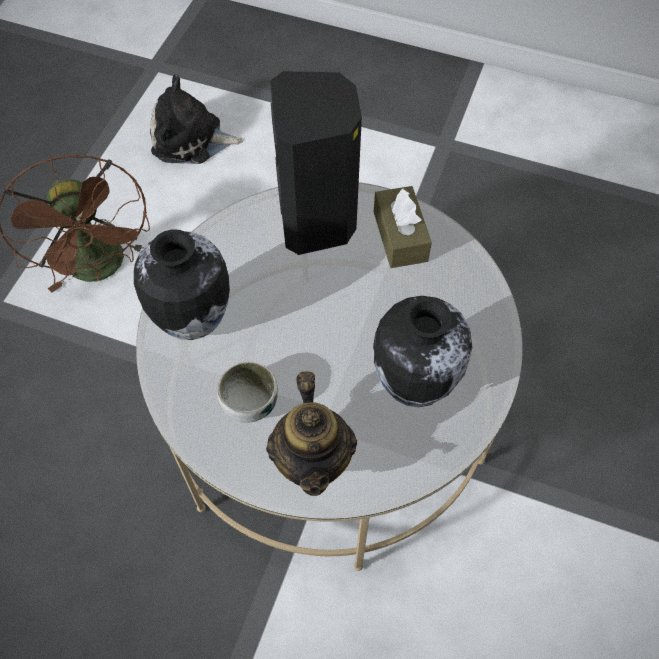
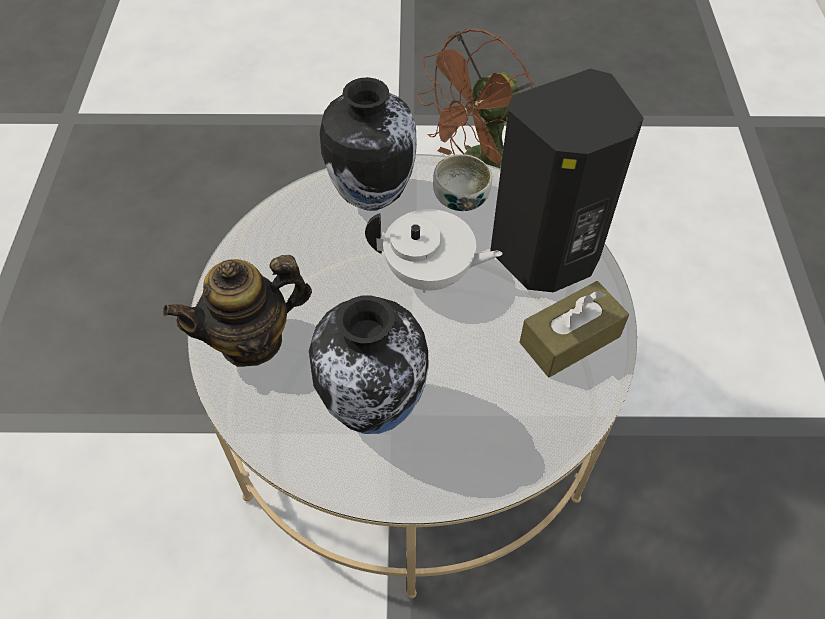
camera: 70 degrees right, 5 degrees down
(191, 140) = (672, 183): plush toy -> none
(249, 402) = (299, 268): bowl -> bowl (461, 198)
(300, 305) = (430, 274): none -> white teapot

